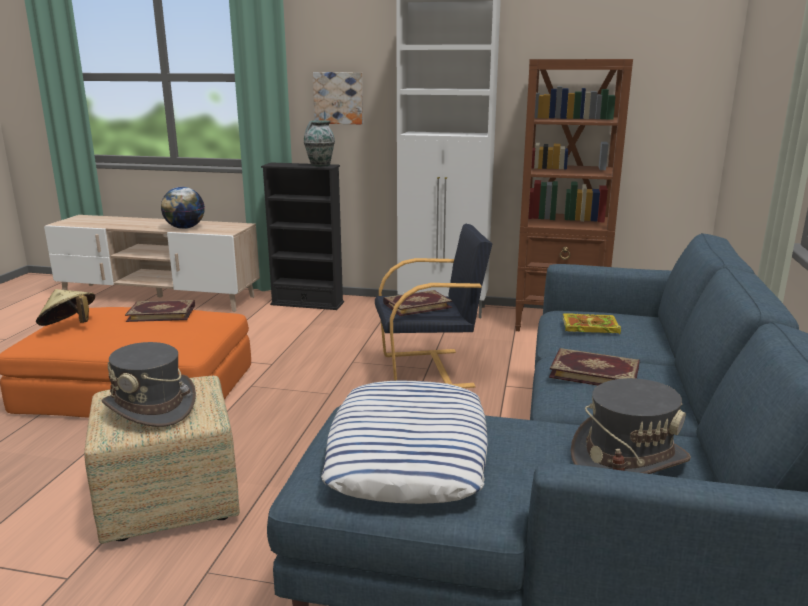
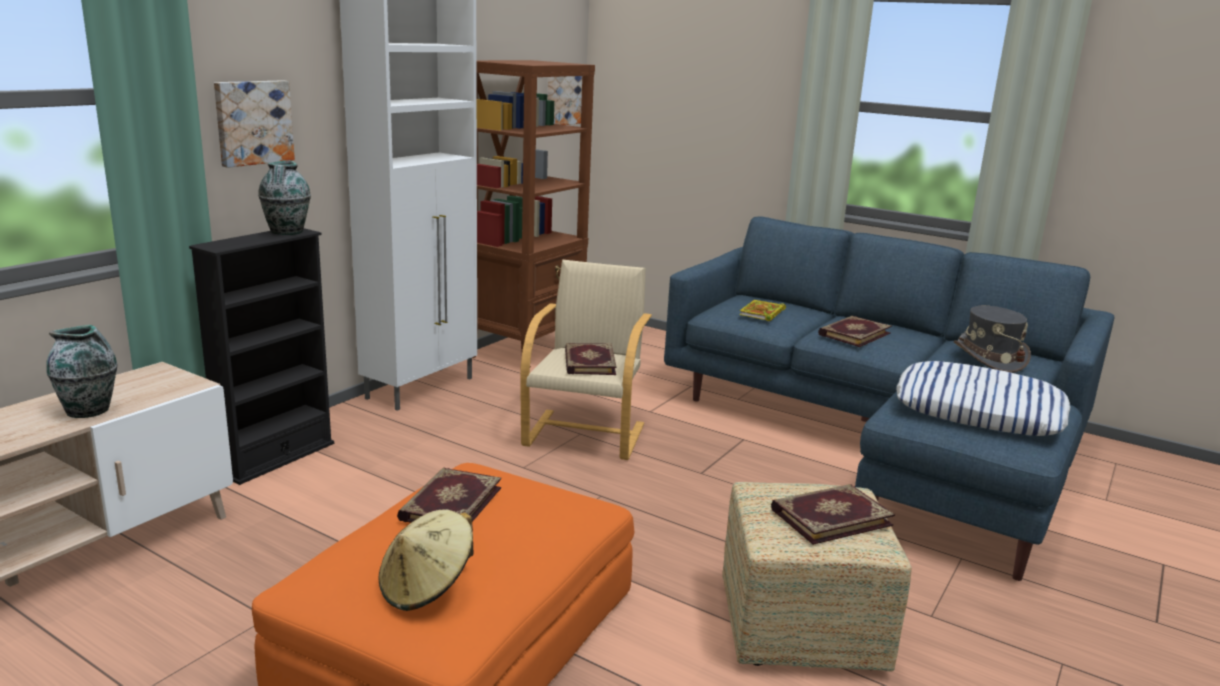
camera: 70 degrees left, 0 degrees up
(151, 407) = (830, 516): grey hat -> book
(184, 228) = (89, 411): globe -> vase
(429, 370) = (586, 434): black armchair -> beige armchair
(686, 97) = (563, 96): none -> picture

